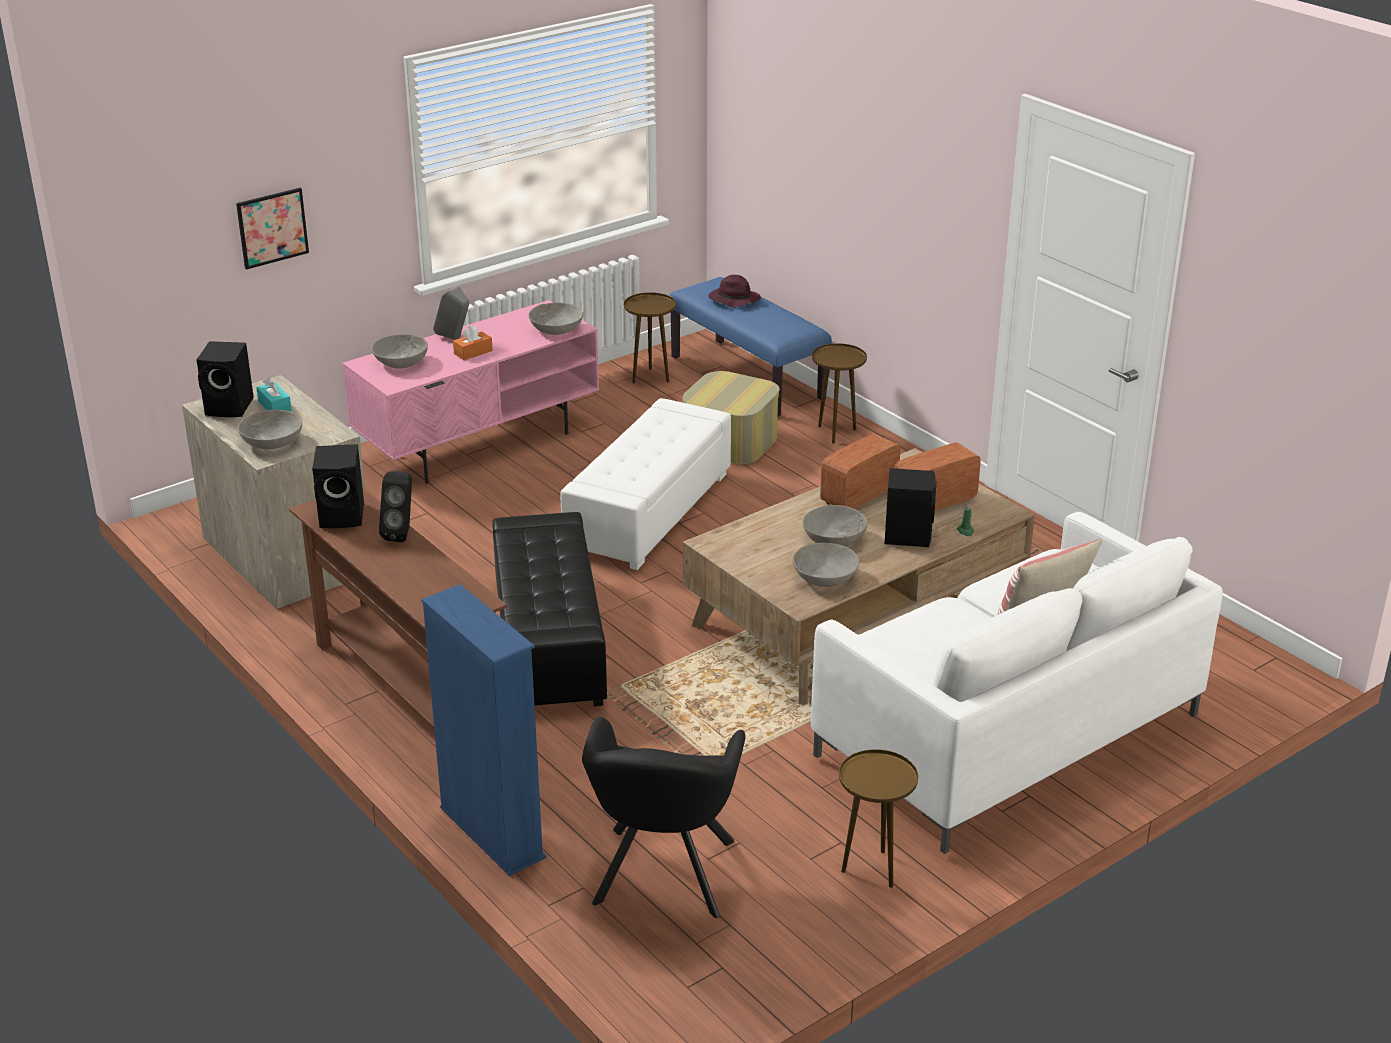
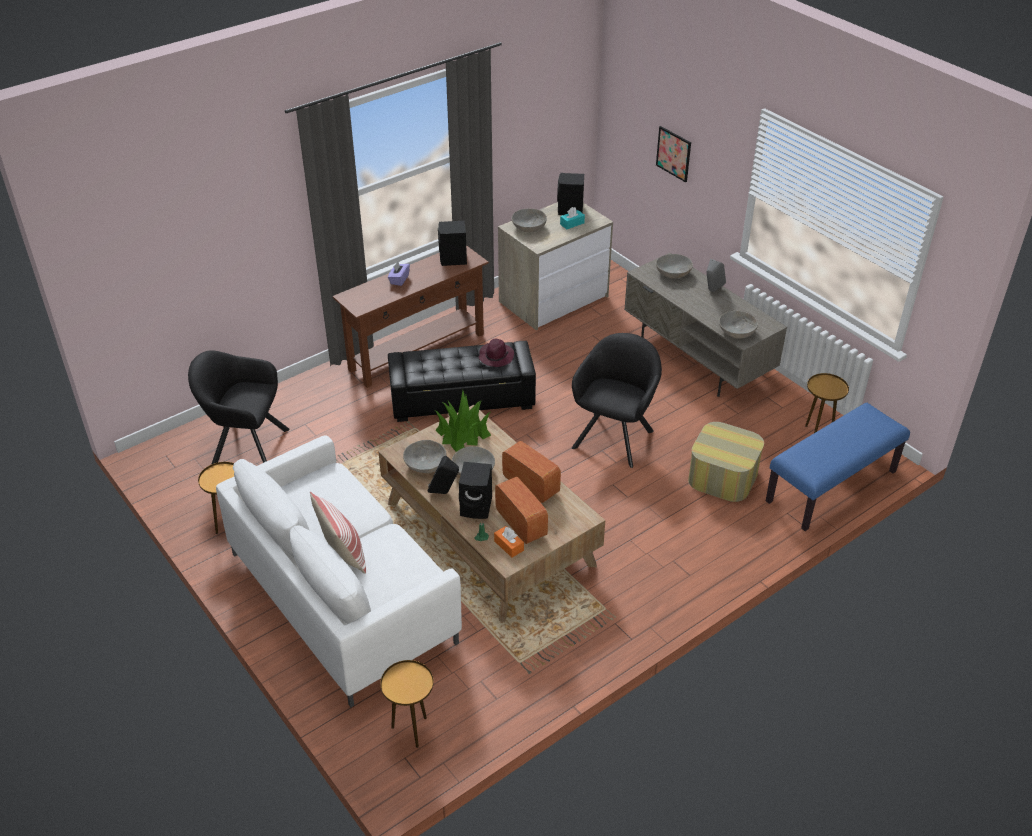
camera: 90 degrees right, 10 degrees up
(396, 566) = (399, 280): none -> purple tissue box
(402, 534) = (432, 279): black speaker -> black speaker (444, 492)
(473, 352) = (693, 299): orange tissue box -> orange tissue box (508, 546)
(479, 442) = (698, 358): pink tv stand -> grey tv stand
(491, 833) = (294, 387): blue bookcase -> none
(649, 511) = (615, 436): white ottoman -> black armchair
(733, 300) = (854, 432): purple hat -> purple hat (496, 356)
(751, 549) = (462, 433): none -> potted plant
(836, 432) = (748, 535): brown side table -> brown side table (411, 730)

